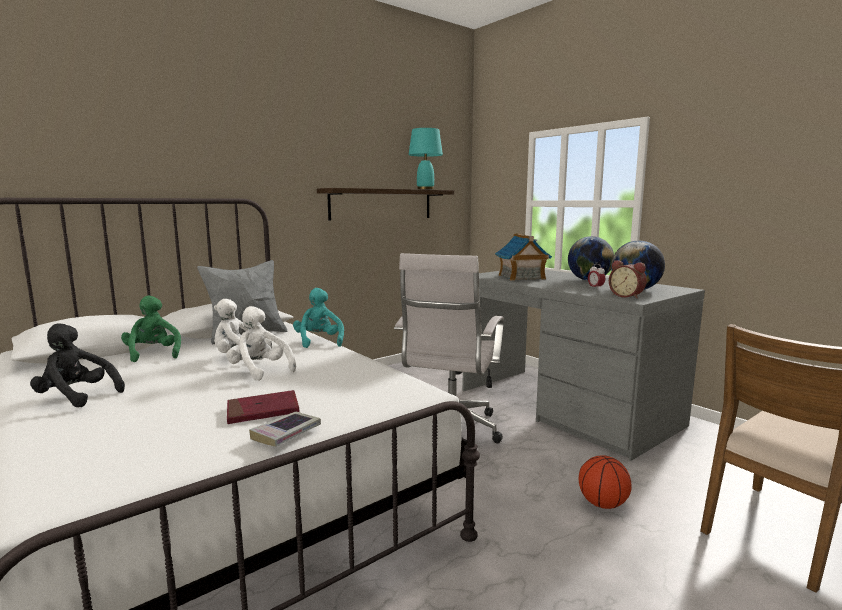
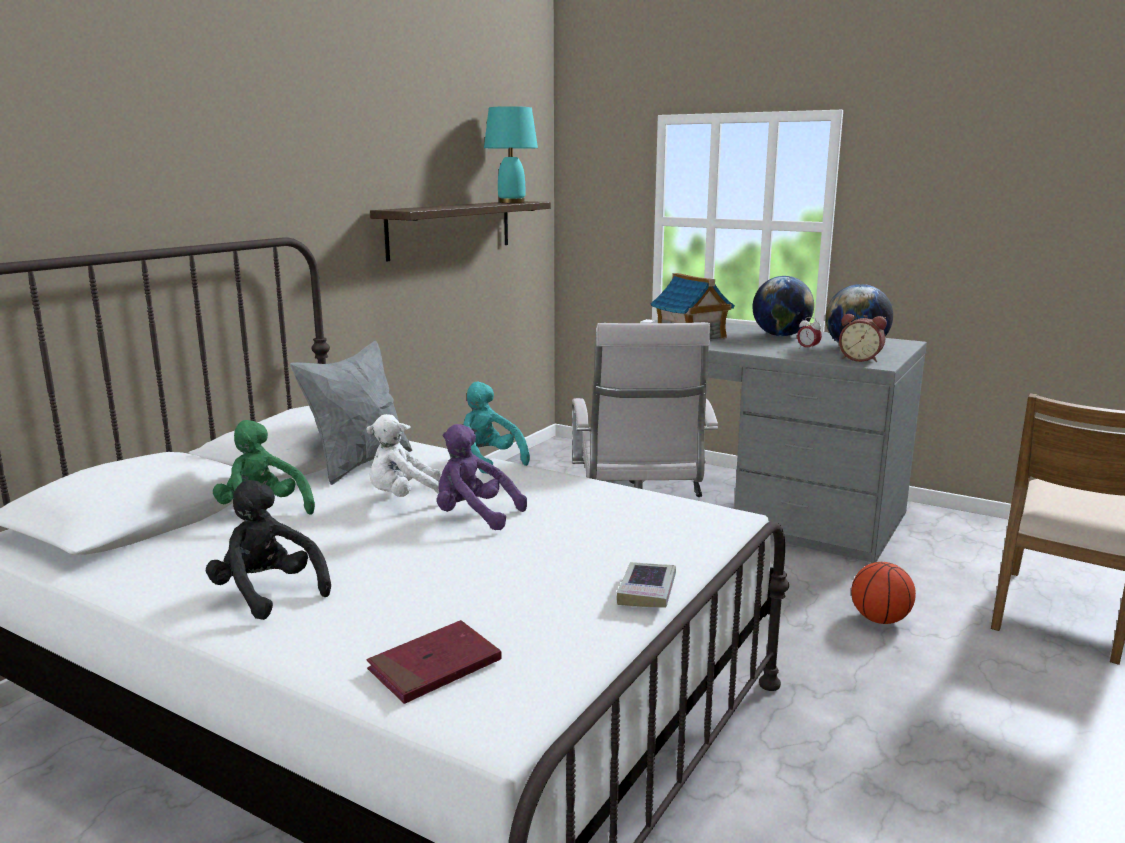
camera: 20 degrees left, 5 degrees up
(76, 397) = (267, 593): black plush toy -> black plush toy turned 45 degrees clockwise
(260, 371) = (474, 516): white plush toy -> purple plush toy
(263, 411) = (568, 569): red book -> red book (435, 666)

